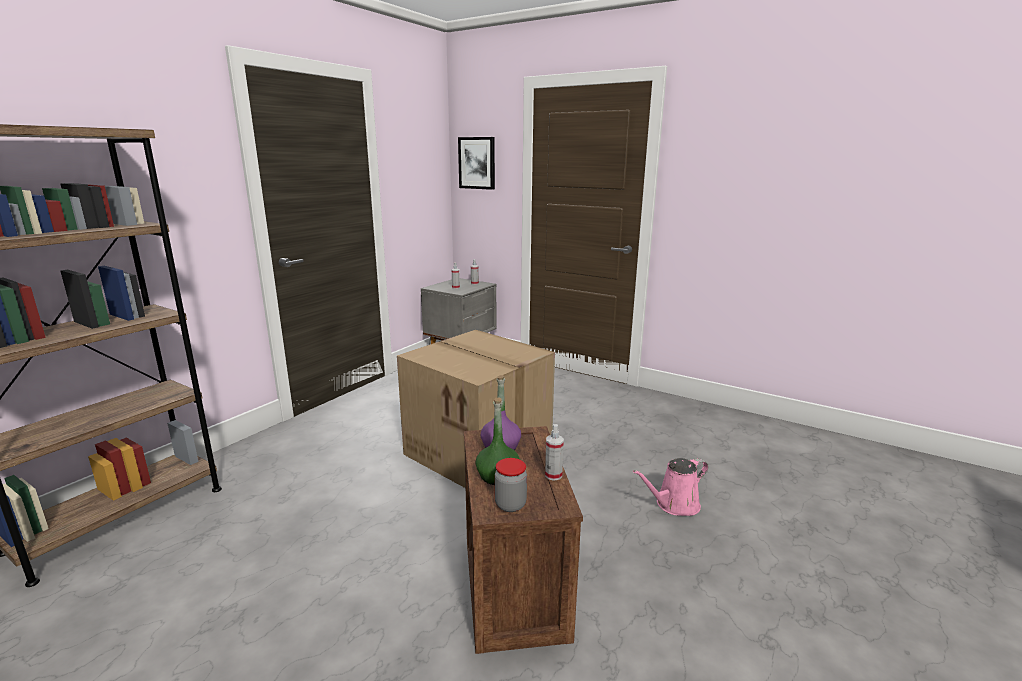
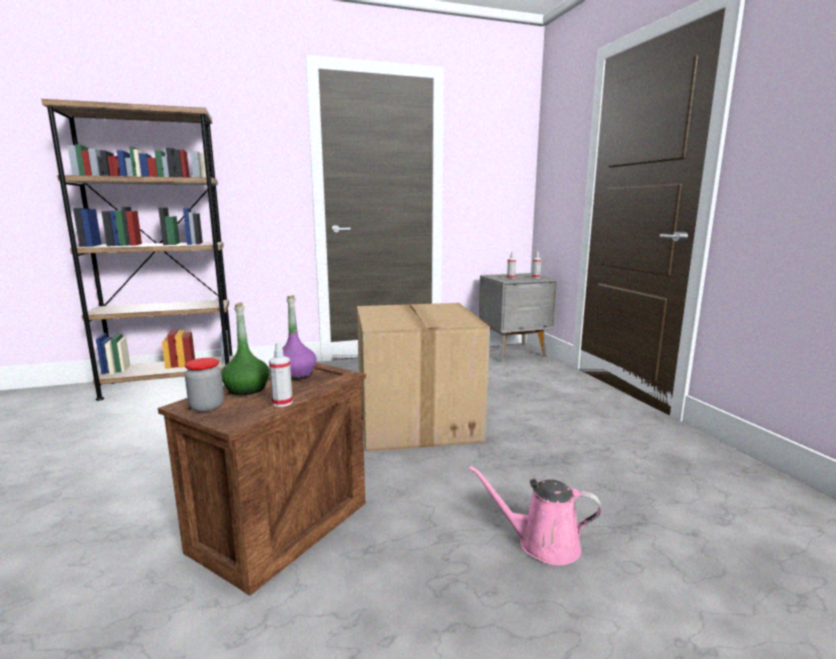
camera: 40 degrees right, 5 degrees down
(477, 163) = (555, 152): picture -> none

